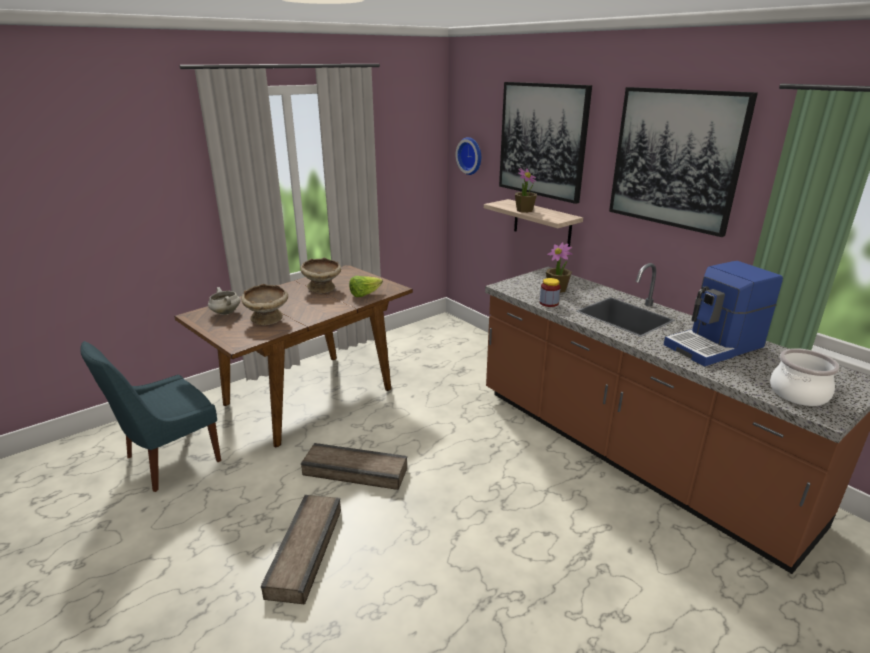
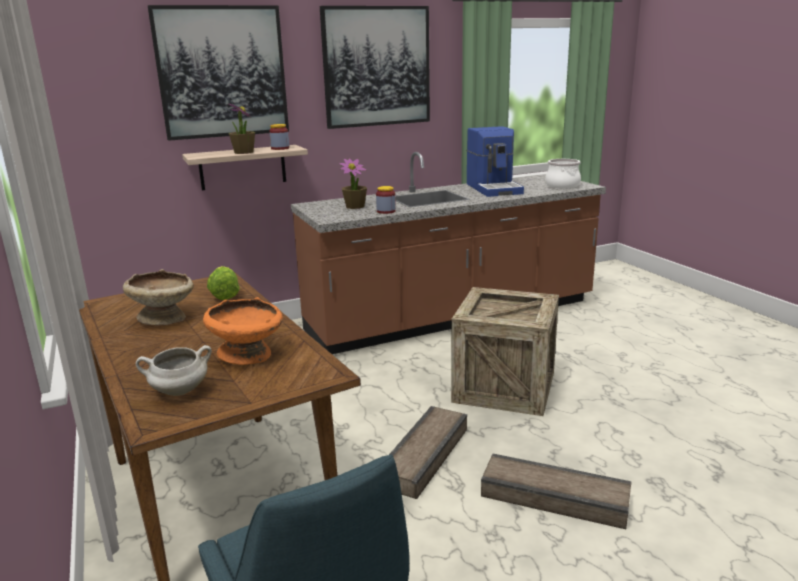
camera: 75 degrees left, 5 degrees down
(268, 319) = (248, 355): beige bowl -> orange bowl
(471, 155) = (94, 112): wall clock -> none
(483, 507) = (504, 387): none -> crate
(553, 216) = (280, 148): none -> jar

